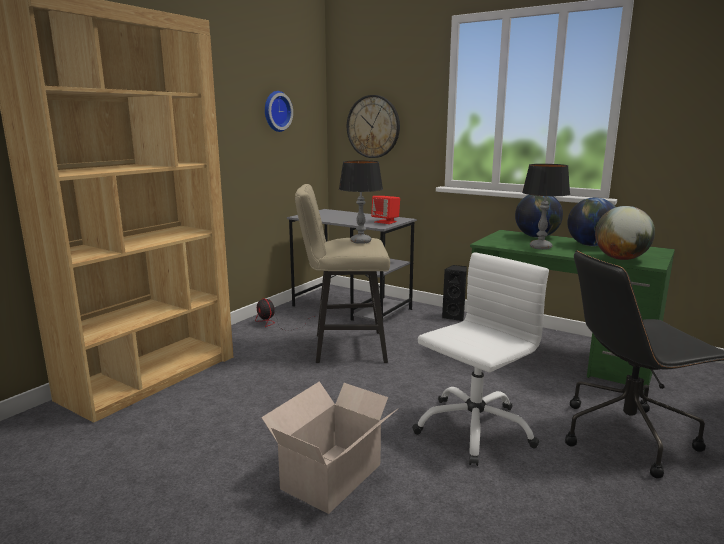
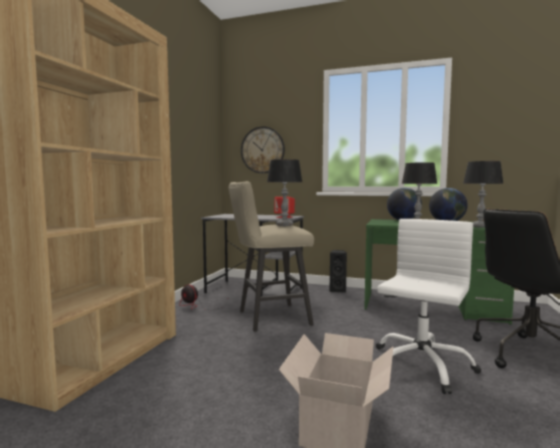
camera: 15 degrees left, 10 degrees down
(276, 111) = (192, 133): wall clock -> none
(621, 259) = (480, 226): globe -> table lamp

